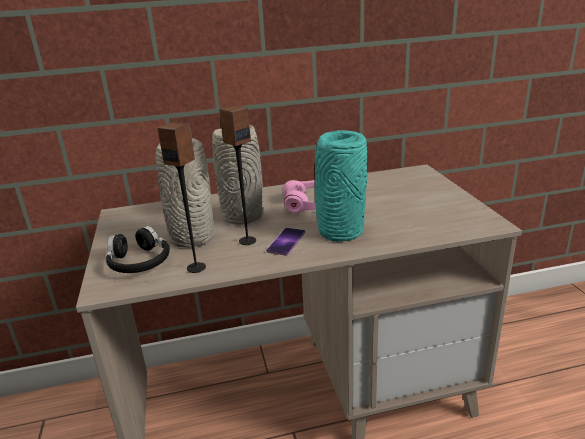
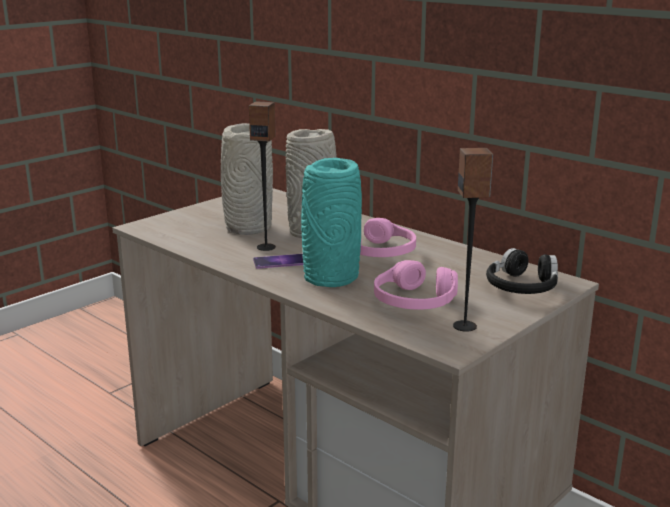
camera: 55 degrees right, 5 degrees down
(139, 262) = (189, 223): black headphones -> black headphones (522, 286)
(196, 267) = (200, 243): speaker -> speaker (465, 326)
(409, 215) = (414, 301): none -> pink headphones

